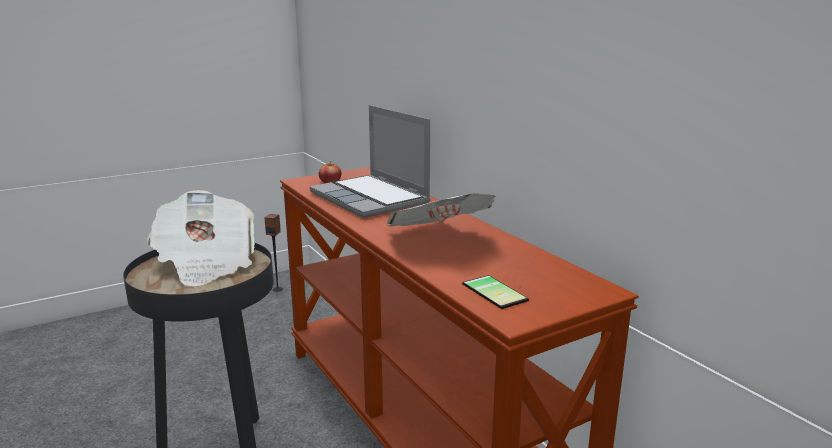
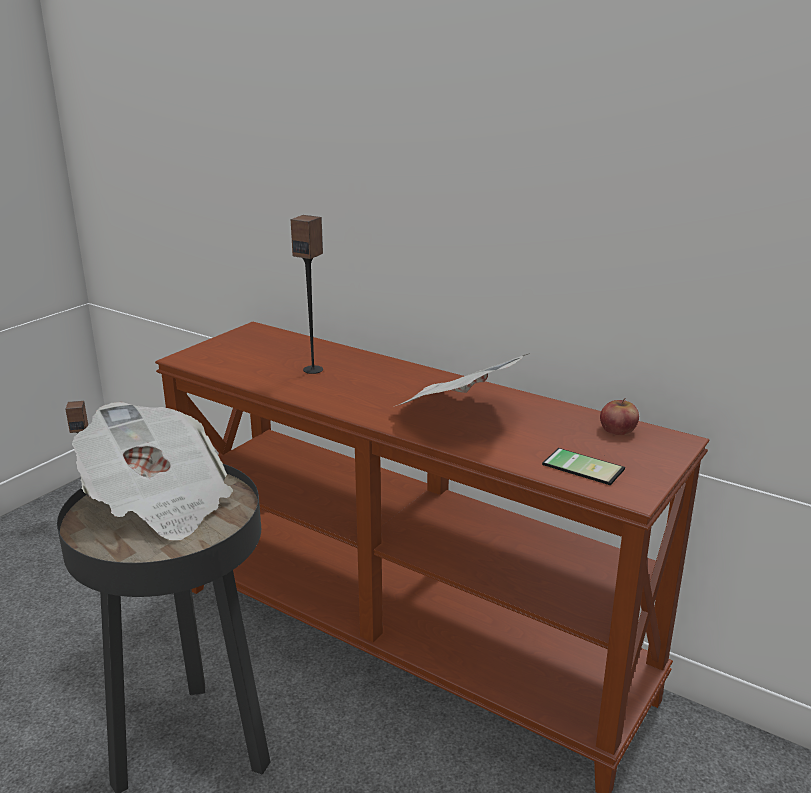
camera: 25 degrees left, 5 degrees up
(330, 181) = (230, 352): apple -> apple (618, 429)
(371, 198) = (313, 369): laptop -> speaker

